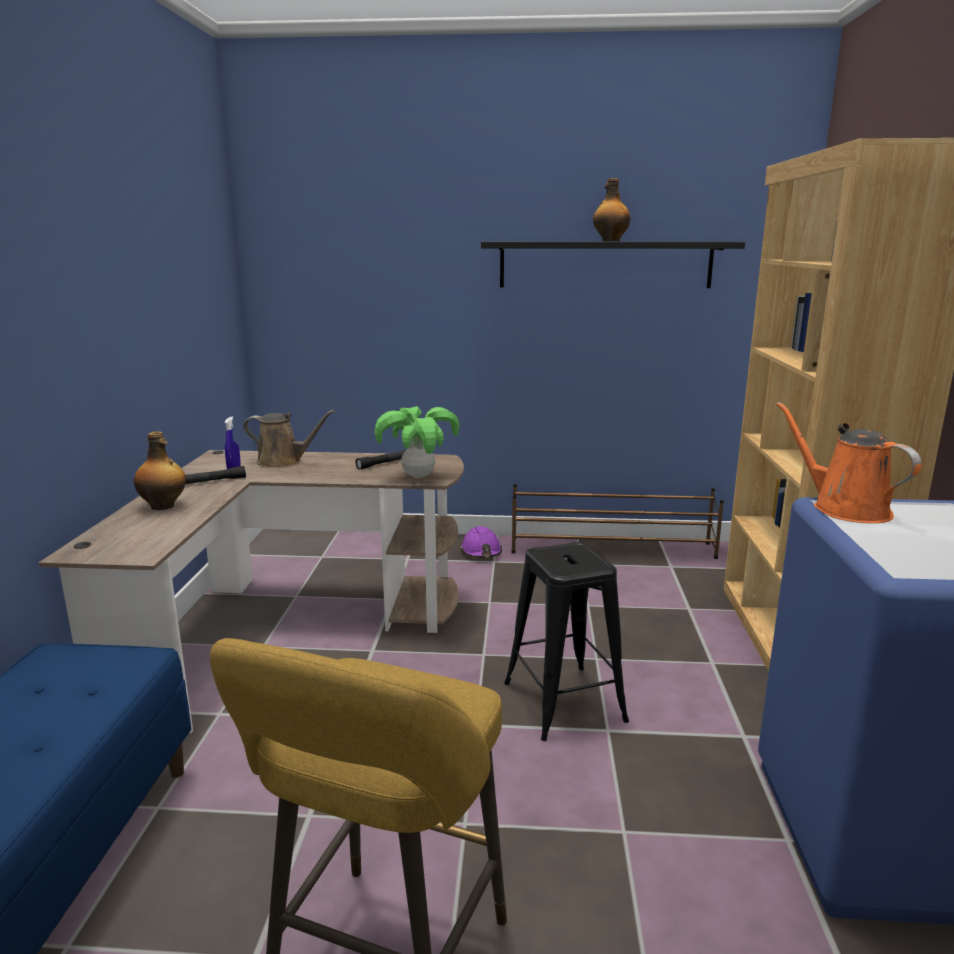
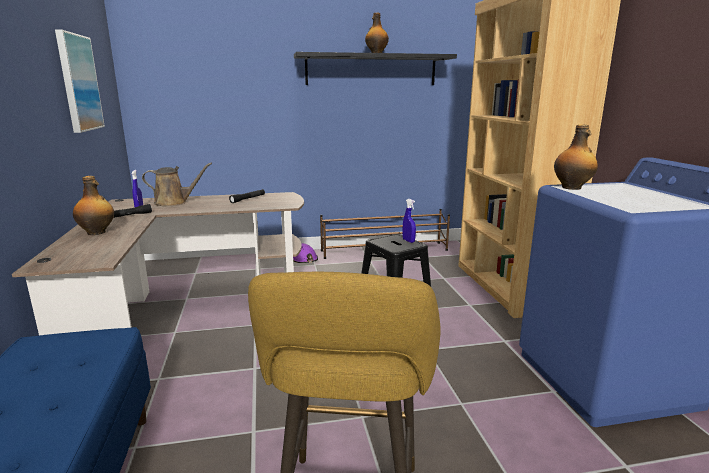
camera: 15 degrees left, 0 degrees up
(171, 297) = (79, 83): none -> picture
(418, 476) = (276, 204): potted plant -> none
(590, 558) = (408, 241): none -> blue spray bottle
(844, 508) = (572, 188): orange watering can -> bottle

